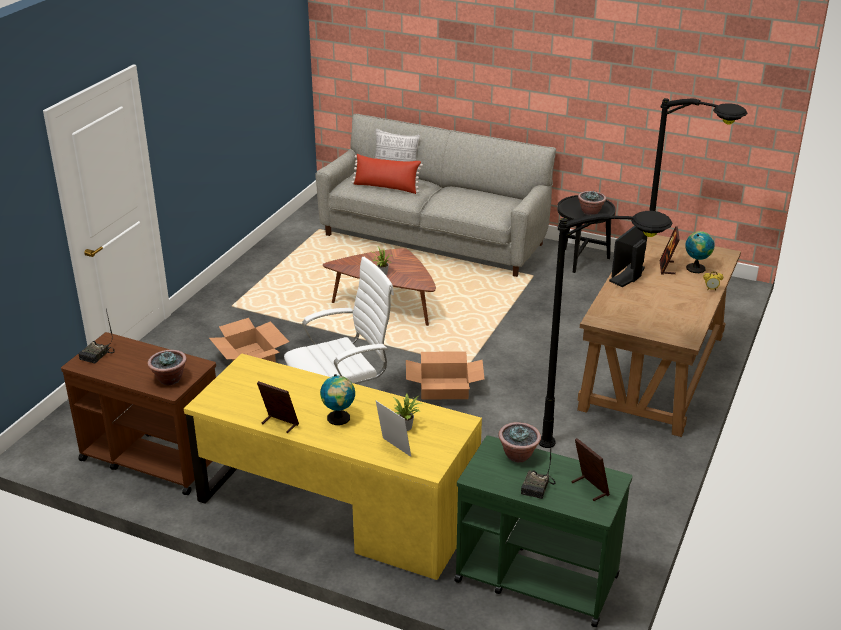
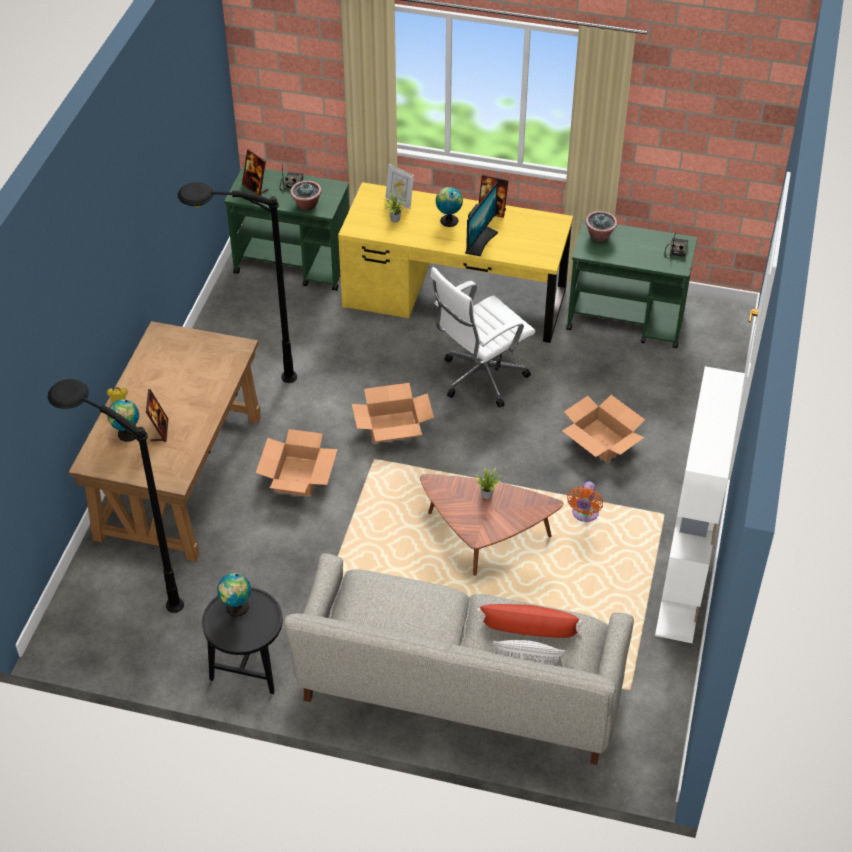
camera: 170 degrees right, 15 degrees up
(152, 458) = (626, 321): brown cart -> green cart
(247, 268) = (683, 588): none -> white bookcase
(297, 312) = (584, 514): none -> orange fan
(540, 361) = (298, 476): none -> cardboard box
(590, 212) = (236, 608): potted plant -> globe
(628, 276) = (203, 412): monitor -> monitor (480, 241)

